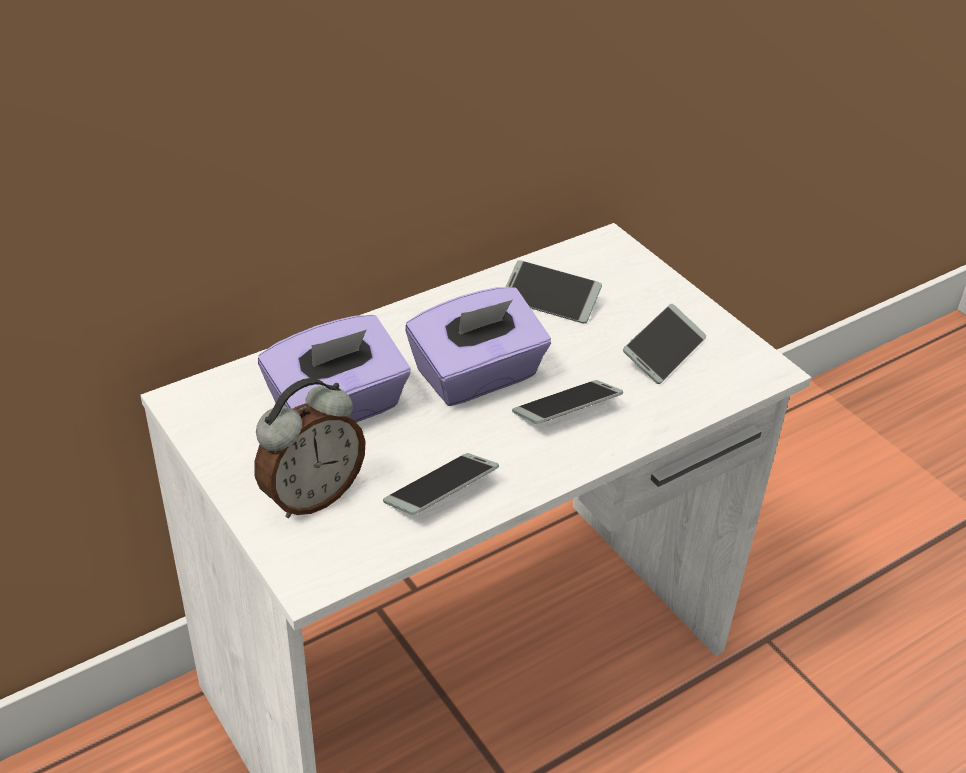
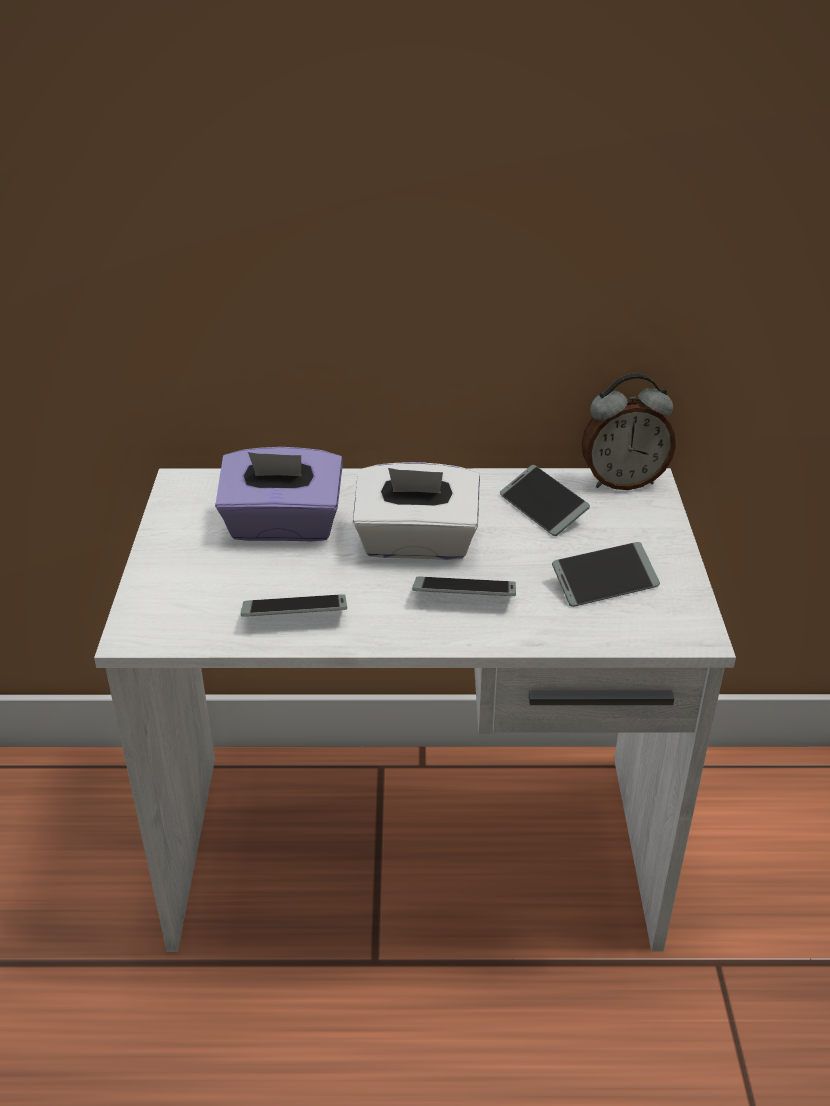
camera: 35 degrees right, 5 degrees down
(311, 496) = (198, 579): alarm clock -> alarm clock (622, 481)
(477, 377) = (416, 543): purple tissue box -> white tissue box

